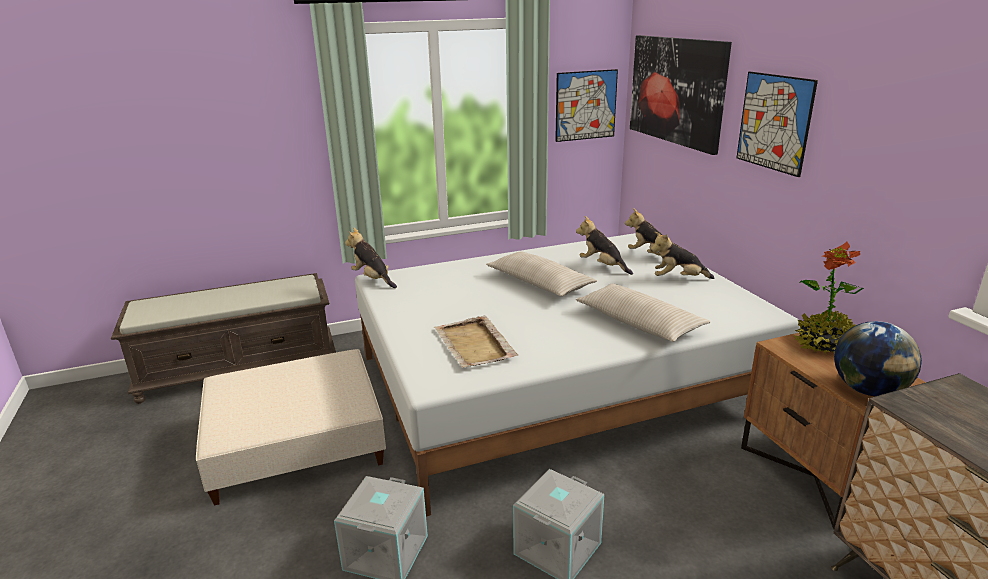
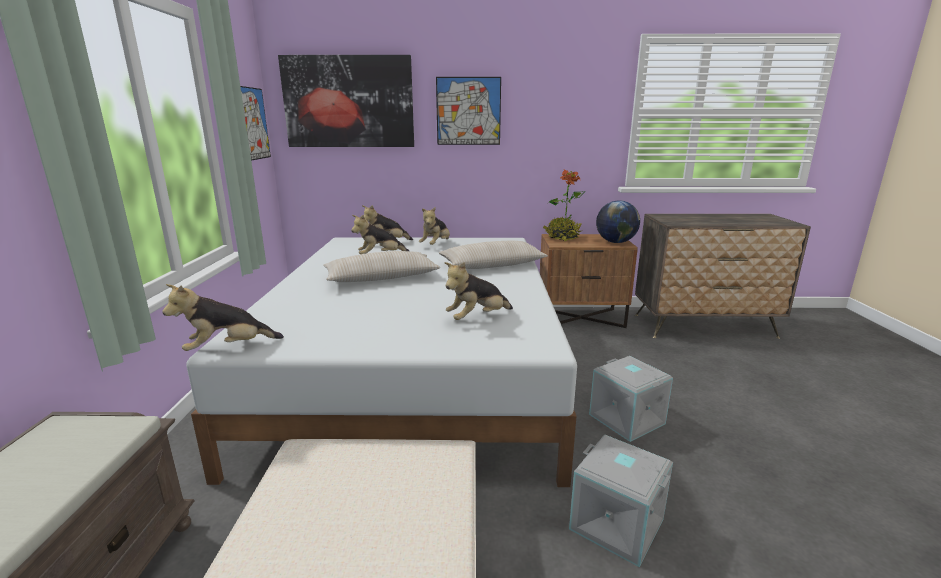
camera: 70 degrees left, 5 degrees down
(474, 345) = (477, 318): beige tray -> plush toy

